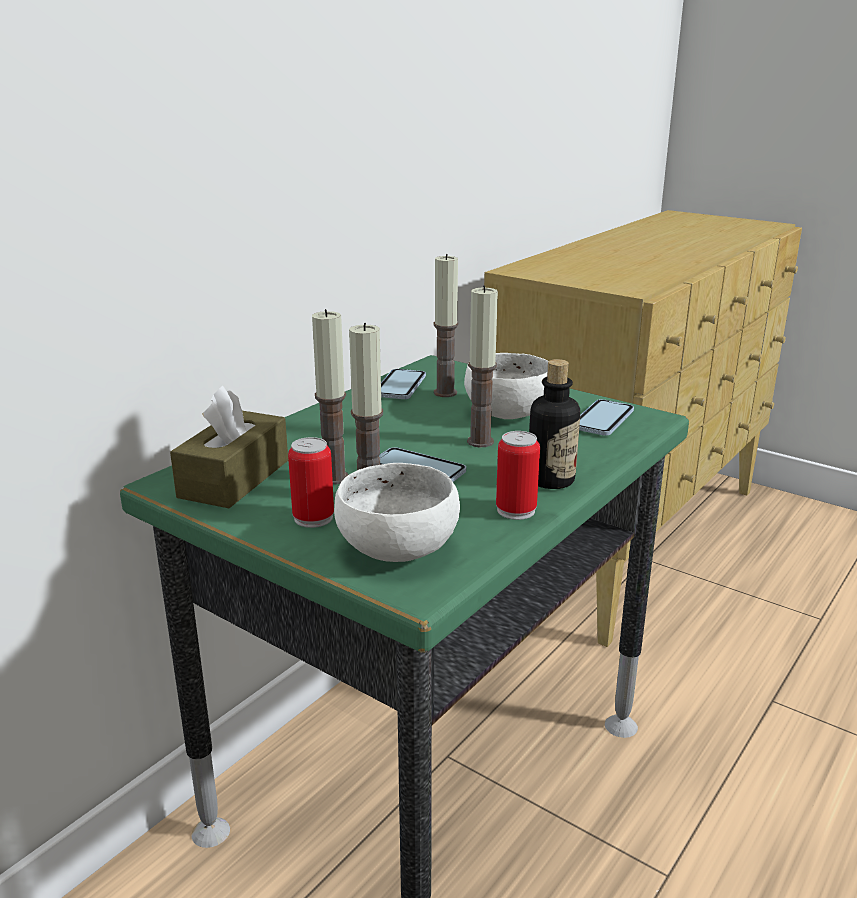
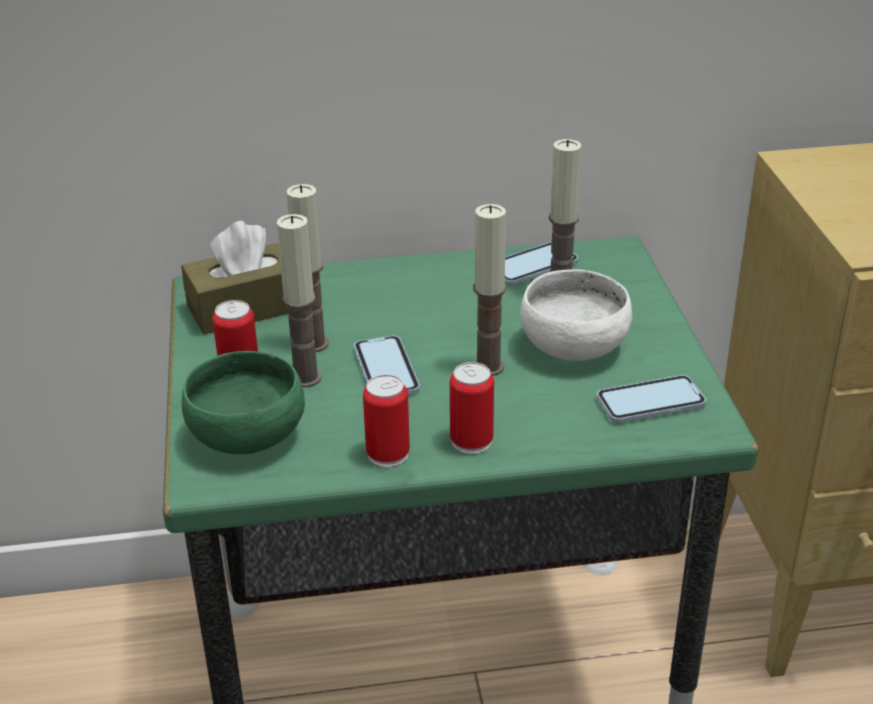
camera: 45 degrees right, 10 degrees up
(395, 548) = (246, 435): white bowl -> green bowl
(550, 480) = (471, 441): bottle -> can

